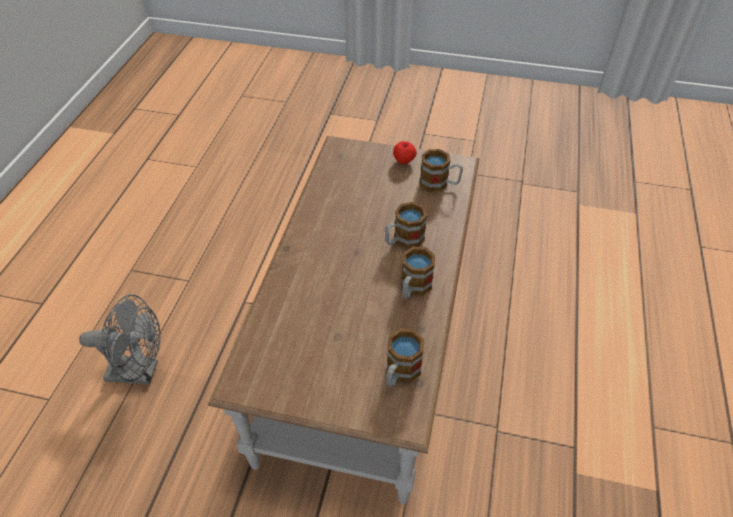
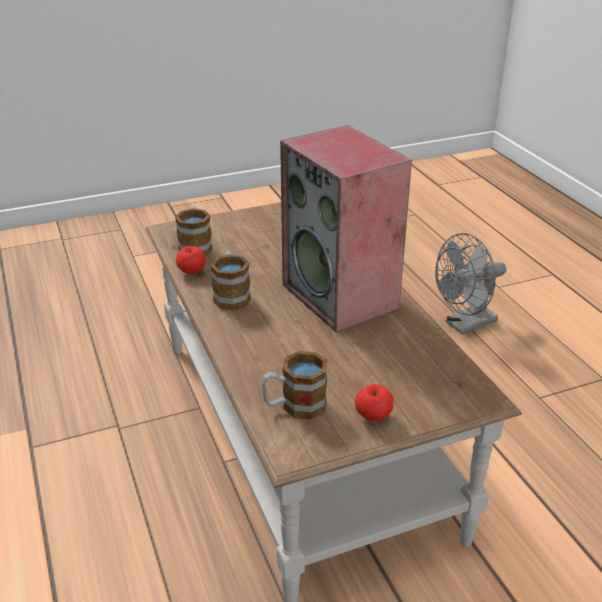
camera: 145 degrees right, 15 degrees down
(336, 245) = (342, 297): none -> speaker
(403, 240) = (279, 327): mug -> none
(427, 334) = (191, 272): none -> apple

